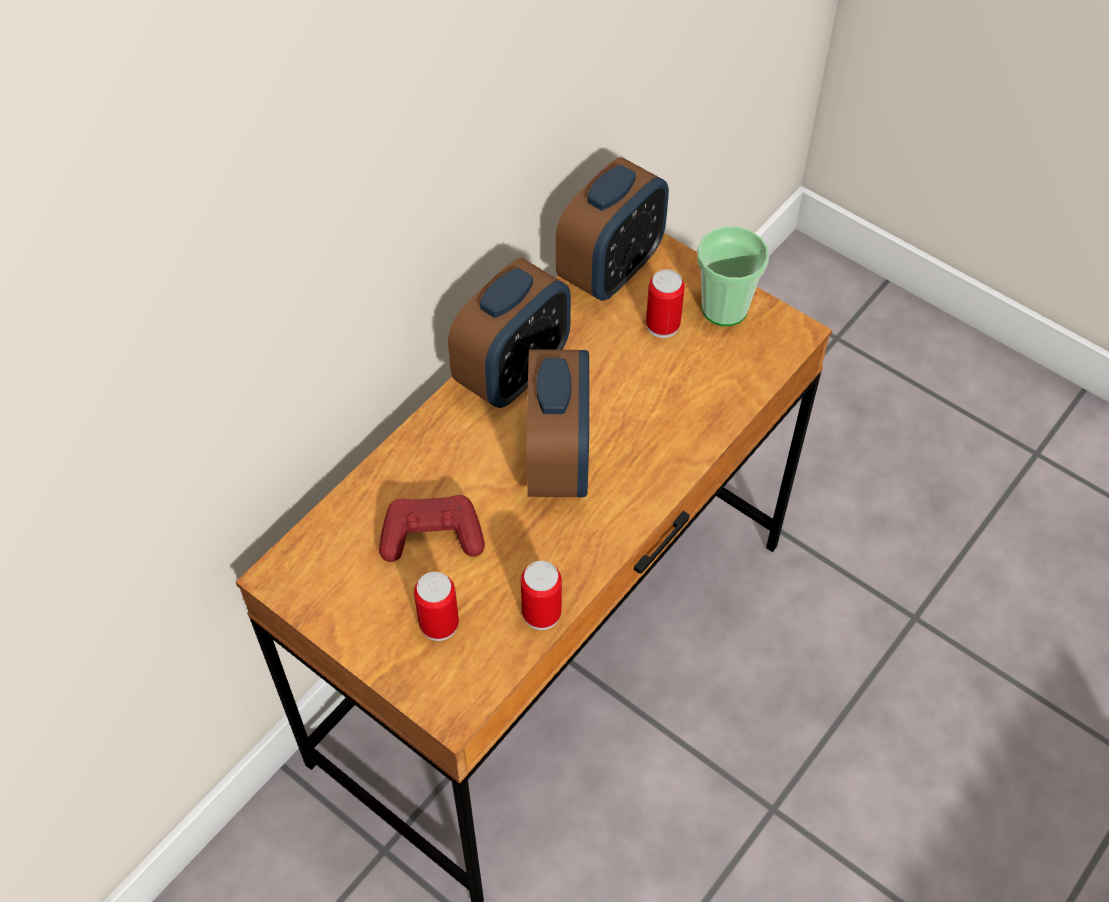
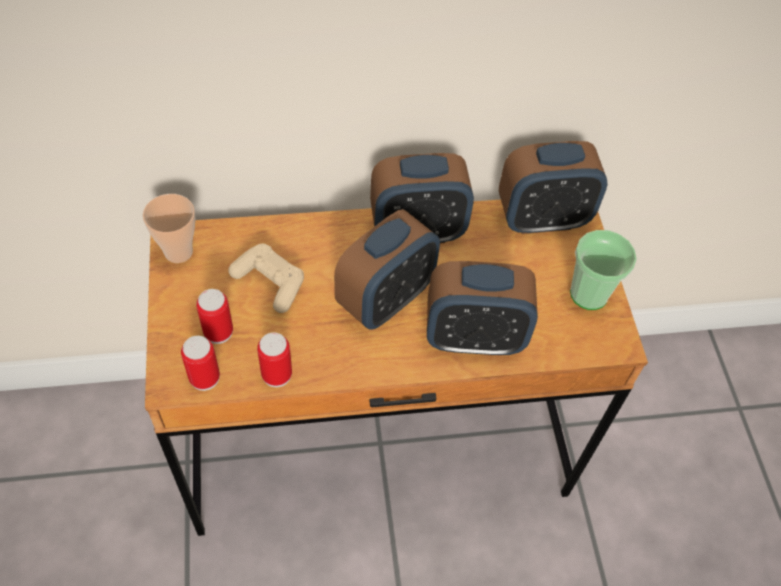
camera: 40 degrees right, 0 degrees up
(303, 585) = (178, 252): none -> cup
(432, 536) = (270, 282): red game controller -> beige game controller
(662, 325) = (537, 274): can -> can (204, 377)
(673, 429) = (473, 337): none -> alarm clock

